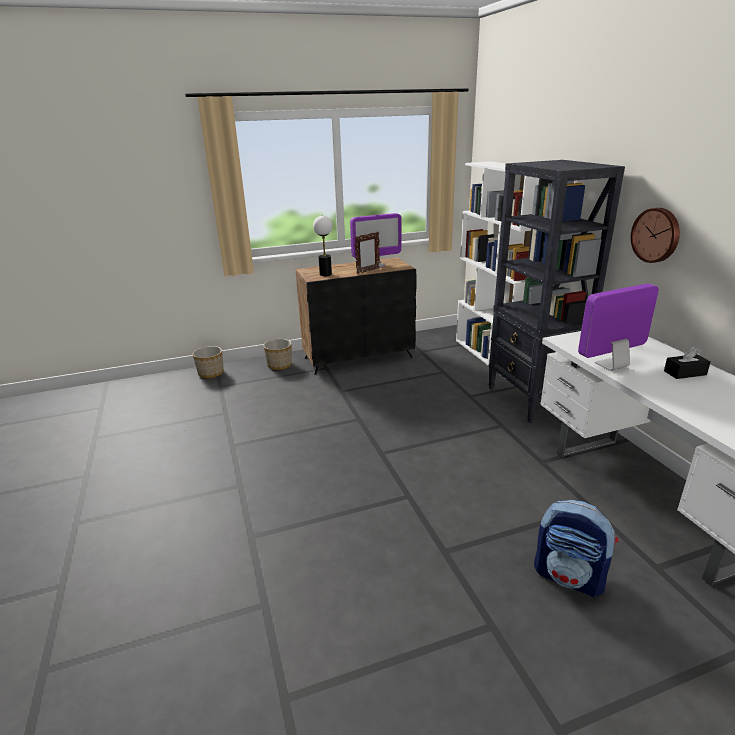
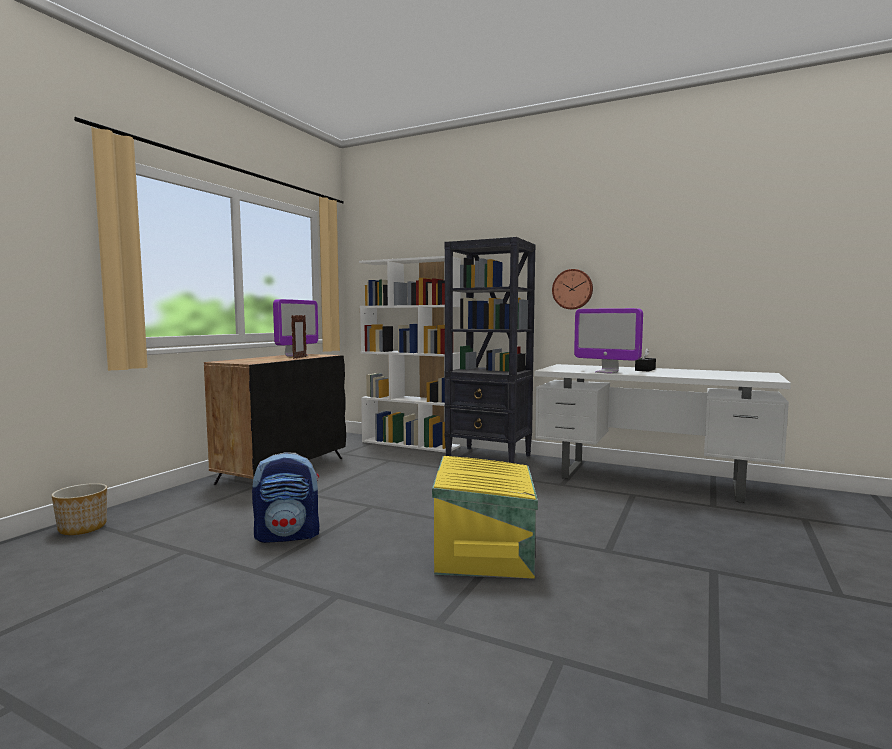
camera: 45 degrees left, 20 degrees down
(280, 365) = (189, 496): planter -> none
(325, 274) = (256, 361): table lamp -> none
(363, 499) = (486, 550): none -> yellow storage box
(569, 577) = (692, 528): backpack -> backpack (288, 535)
(611, 365) = (606, 372): monitor -> monitor turned 75 degrees counterclockwise

